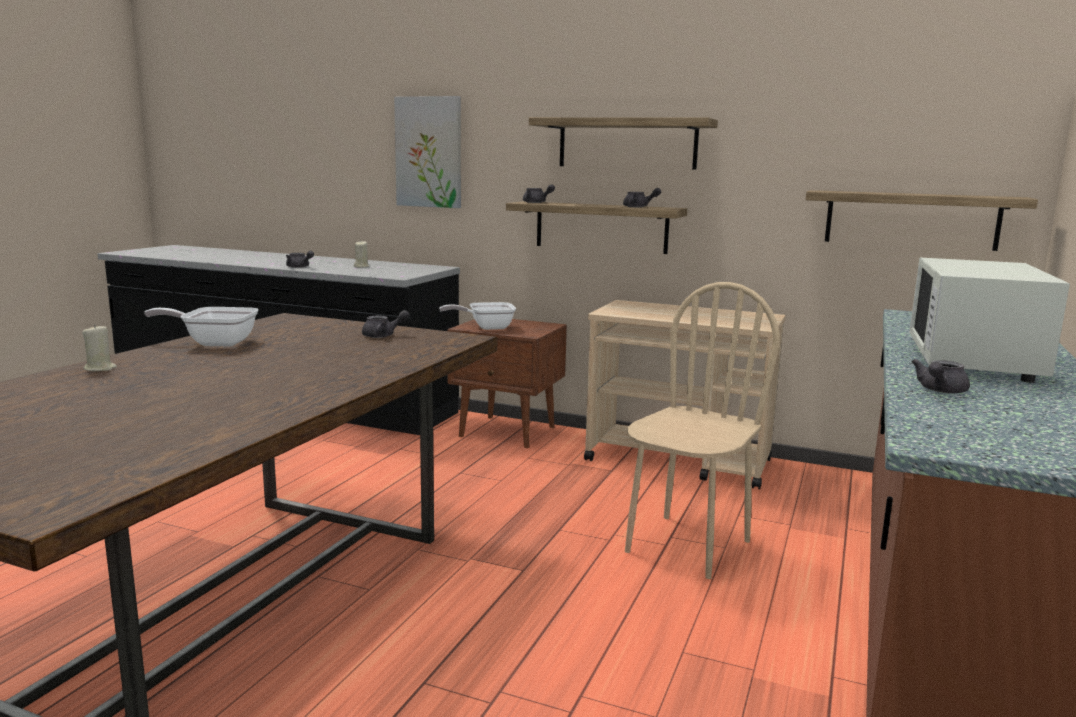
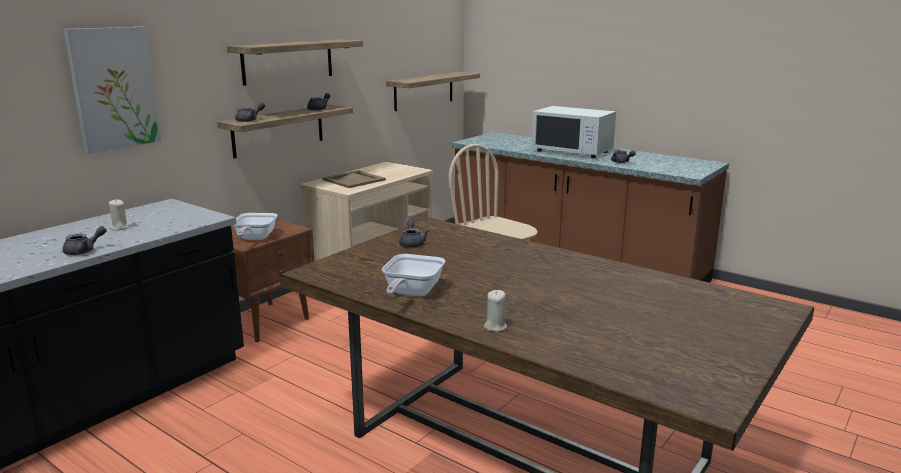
camera: 75 degrees left, 5 degrees up
(660, 311) = (354, 180): none -> beige tray

